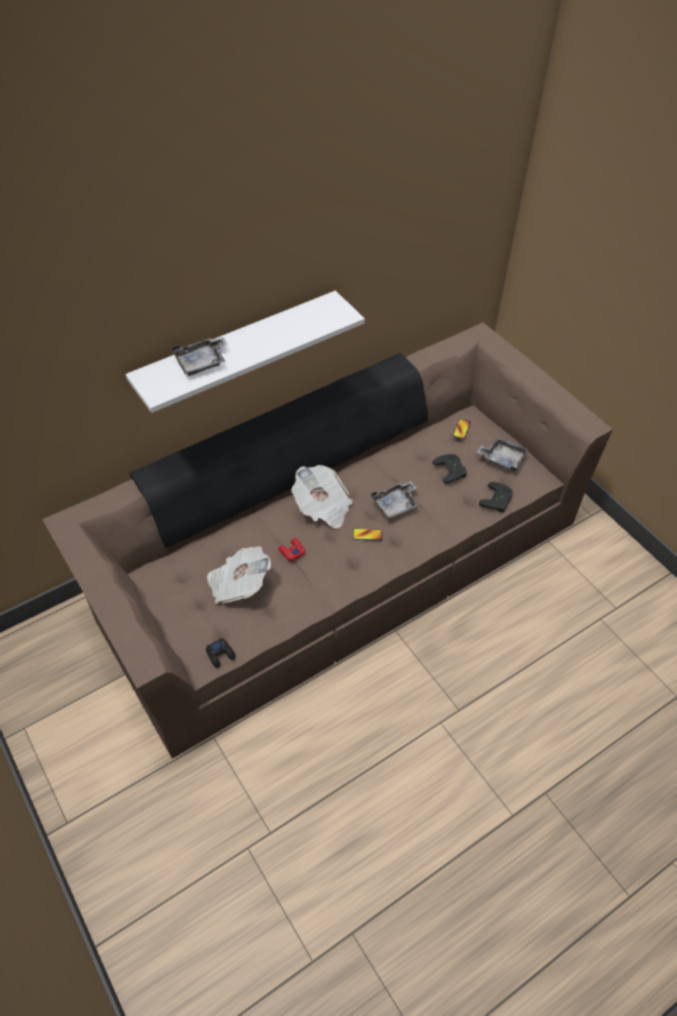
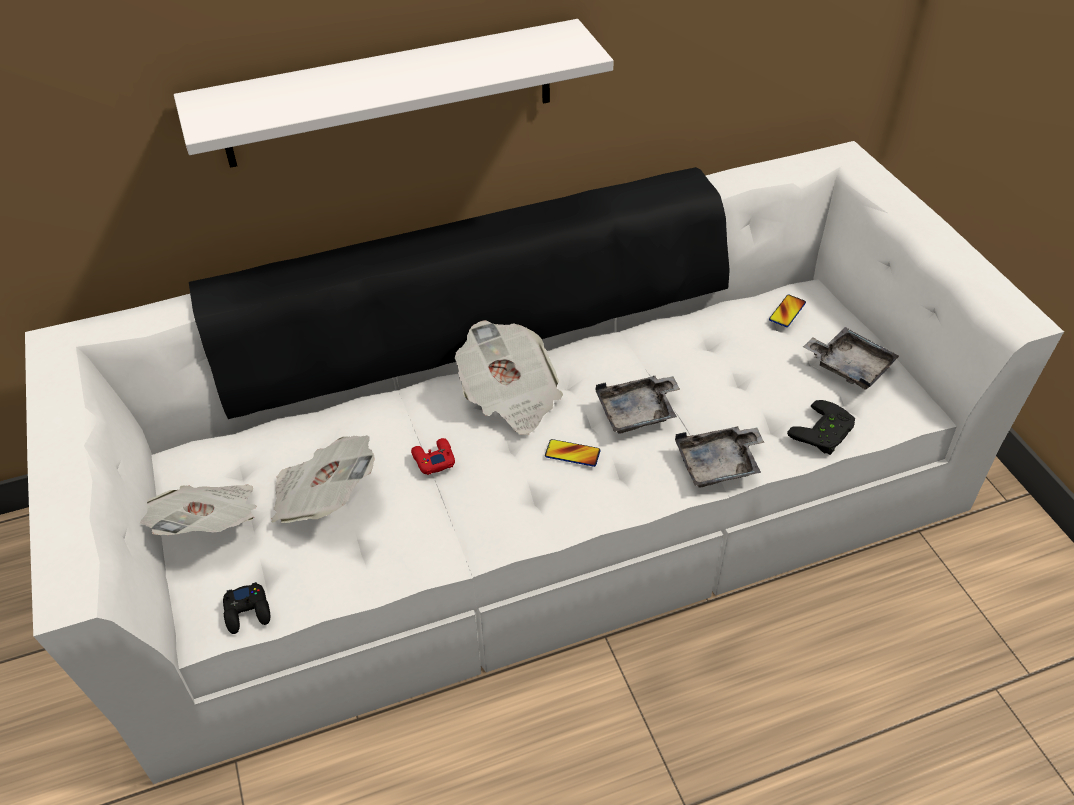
camera: 15 degrees right, 5 degrees down
(178, 612) = (208, 526): none -> newspaper
(202, 362) = (305, 91): grey tray -> grey tray (719, 465)
(338, 559) = (540, 500): brown sofa -> white sofa
(452, 470) = (753, 371): black game controller -> none

